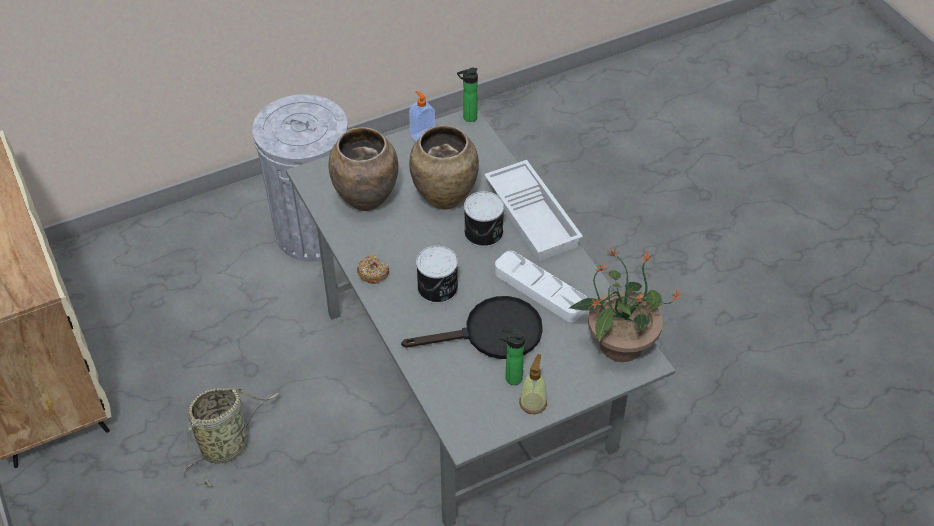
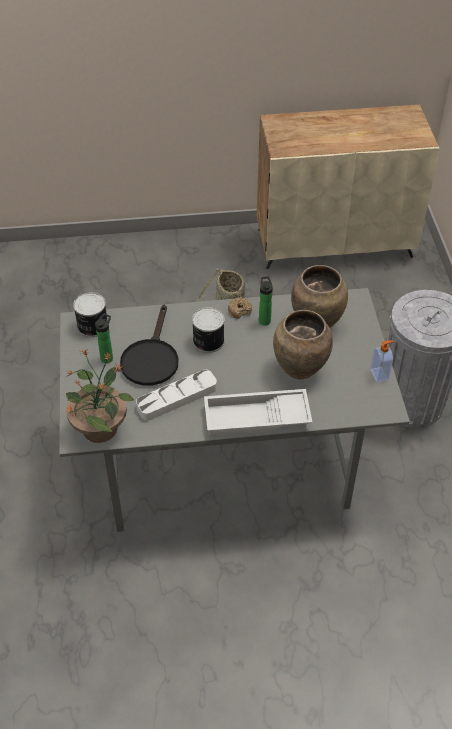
camera: 110 degrees right, 0 degrees up
(468, 118) = (393, 411): bottle -> bottle (264, 319)
(484, 233) = (250, 382): can -> can (92, 326)
(533, 403) = (81, 362): soap dispenser -> none

